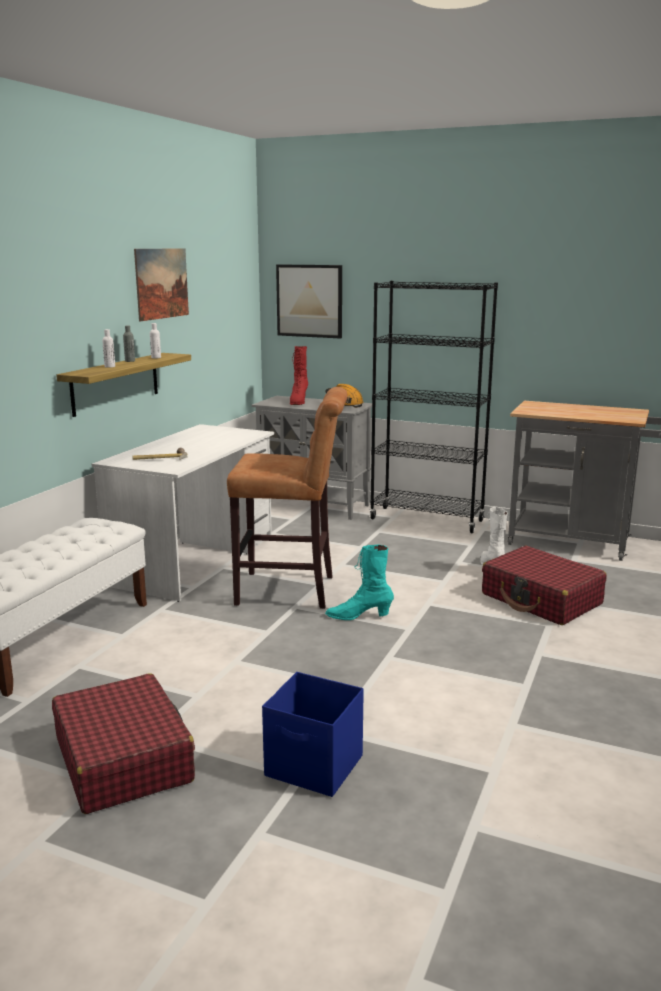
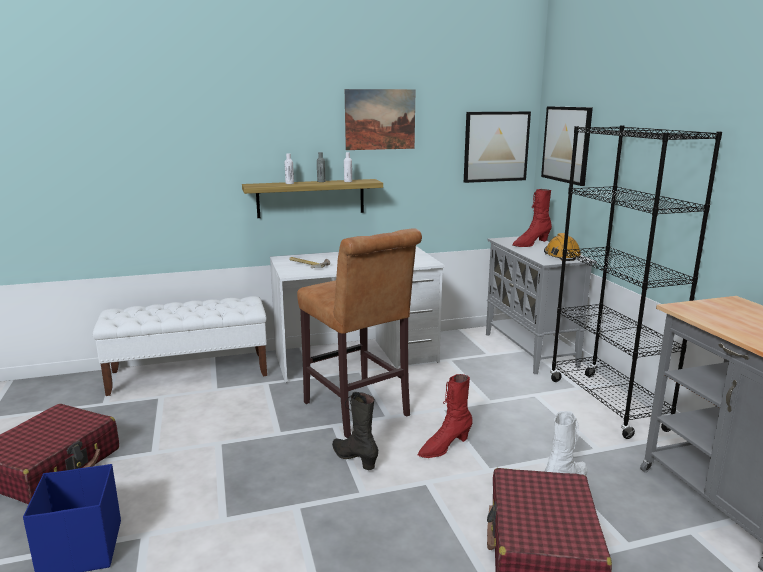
camera: 50 degrees right, 0 degrees up
(238, 308) = (496, 146): none -> picture
(359, 616) = (354, 459): turquoise boot -> black boot
(395, 583) = (444, 447): none -> red boot

